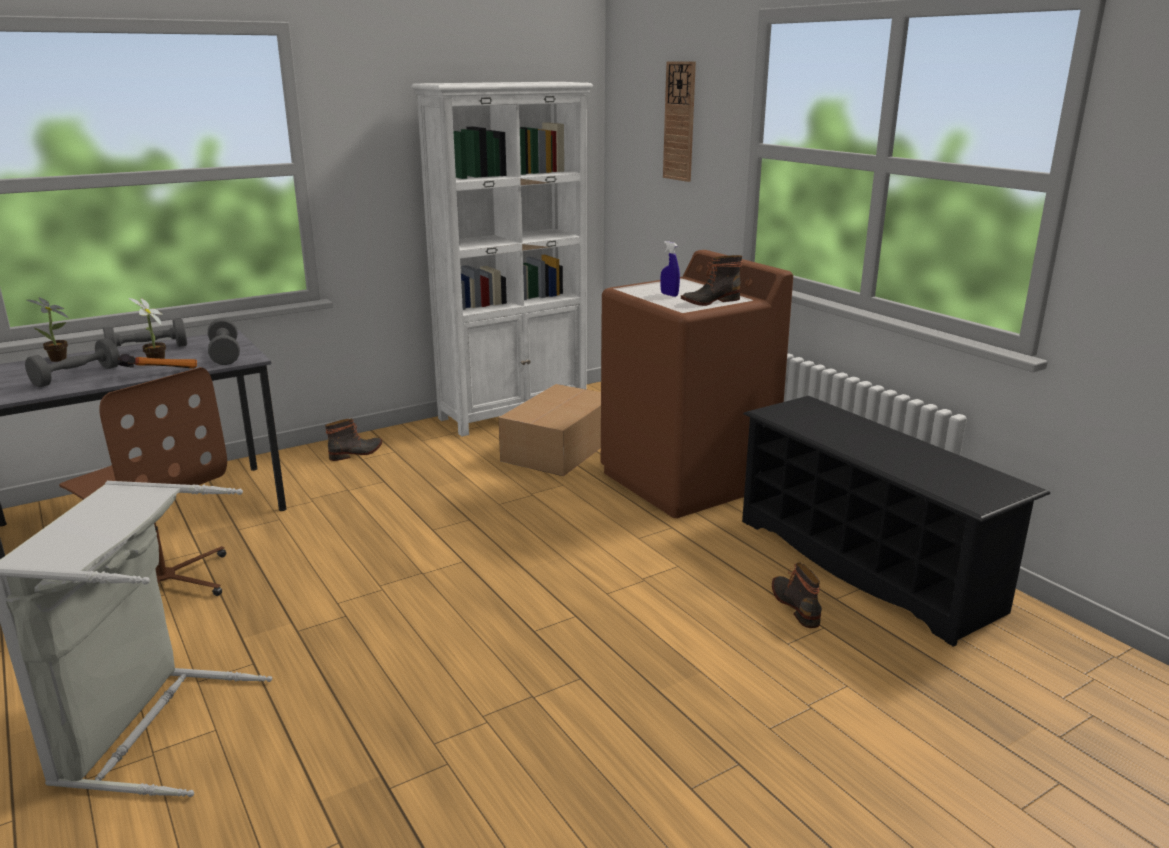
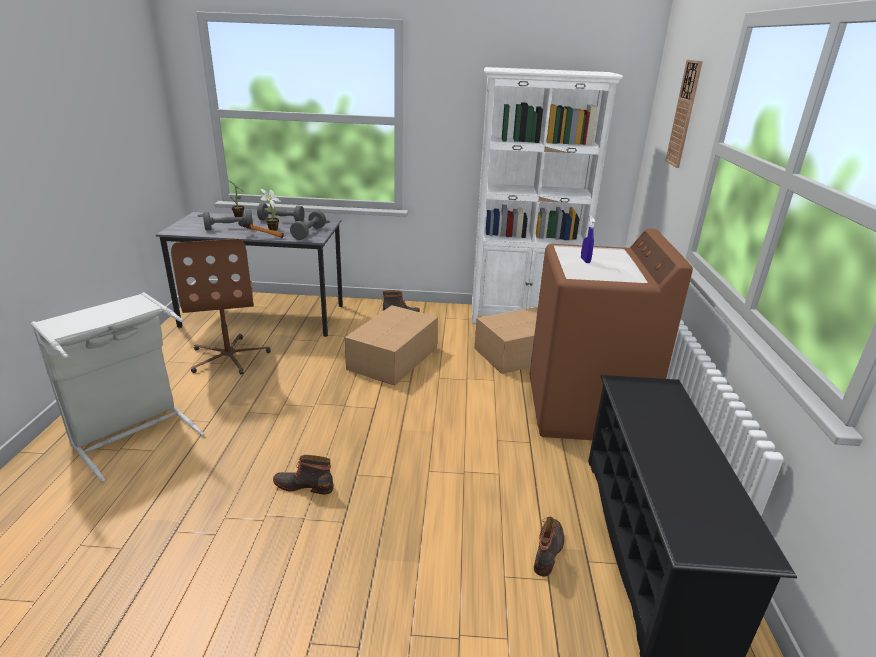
camera: 35 degrees right, 5 degrees up
(415, 502) = (394, 357): none -> cardboard box
(709, 301) = (607, 274): boot -> boot (304, 485)

